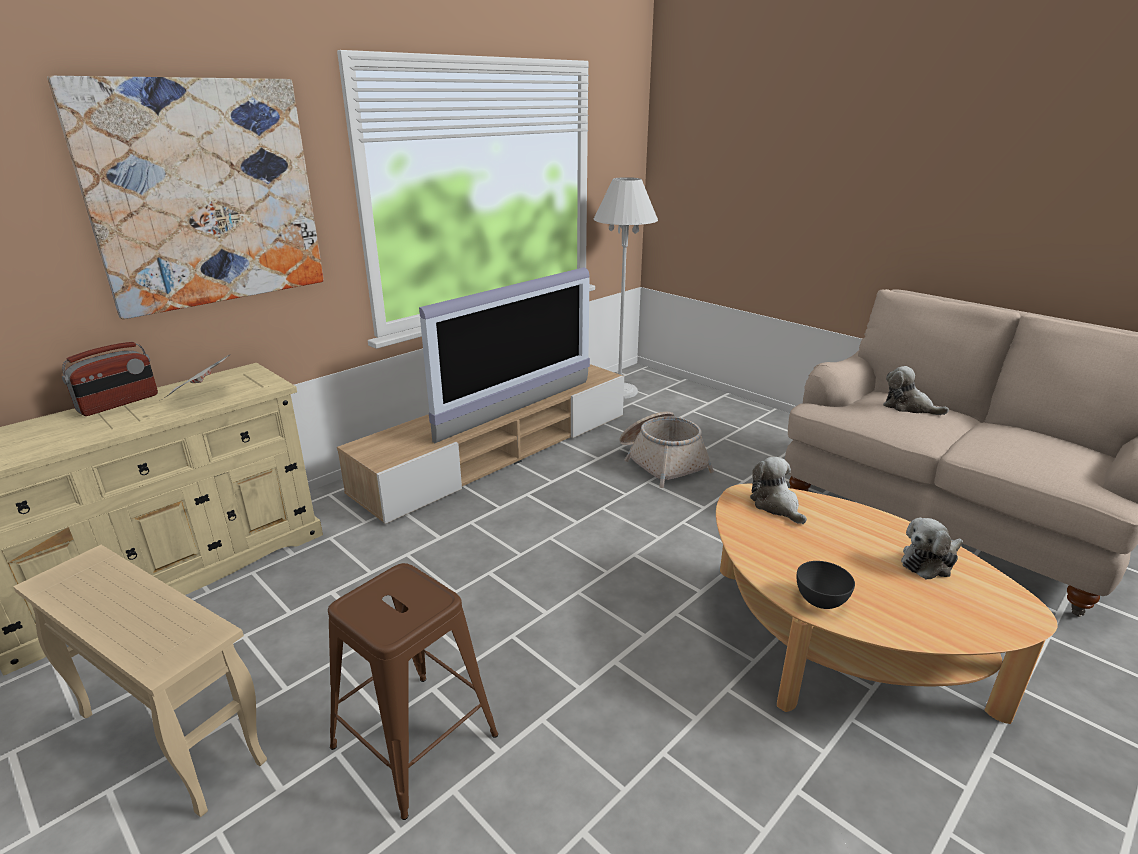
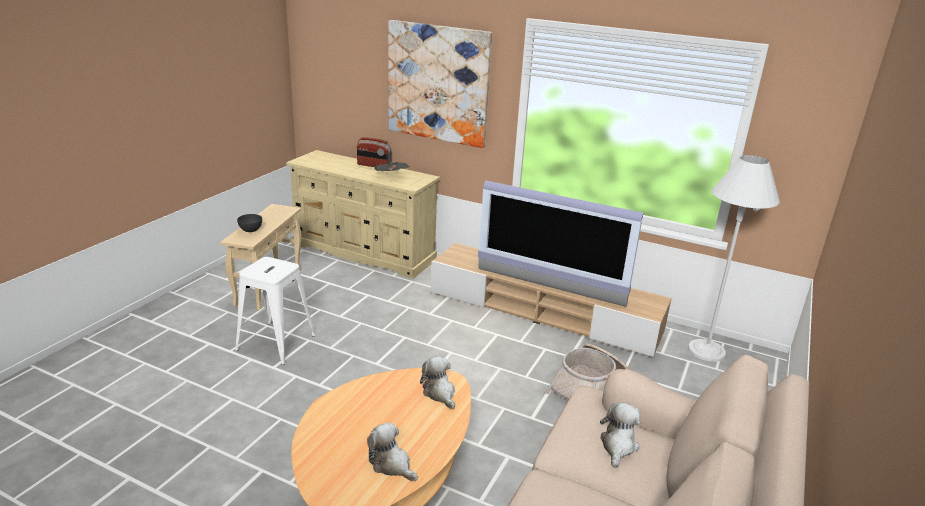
camera: 70 degrees right, 0 degrees up
(415, 741) = (276, 343): brown stool -> white stool
(776, 506) = (439, 393): plush toy -> plush toy turned 75 degrees counterclockwise
(820, 601) = (331, 410): grey bowl -> grey bowl (250, 230)

